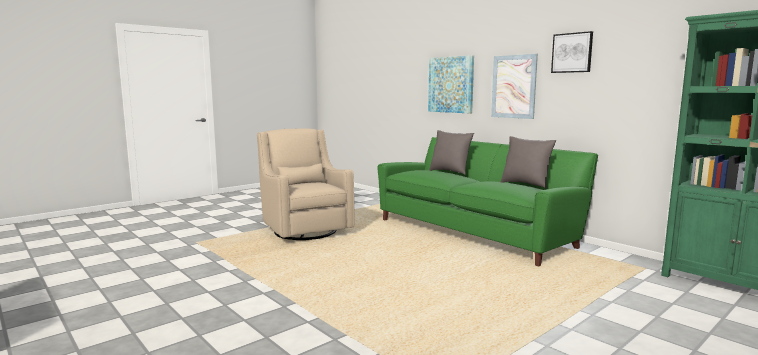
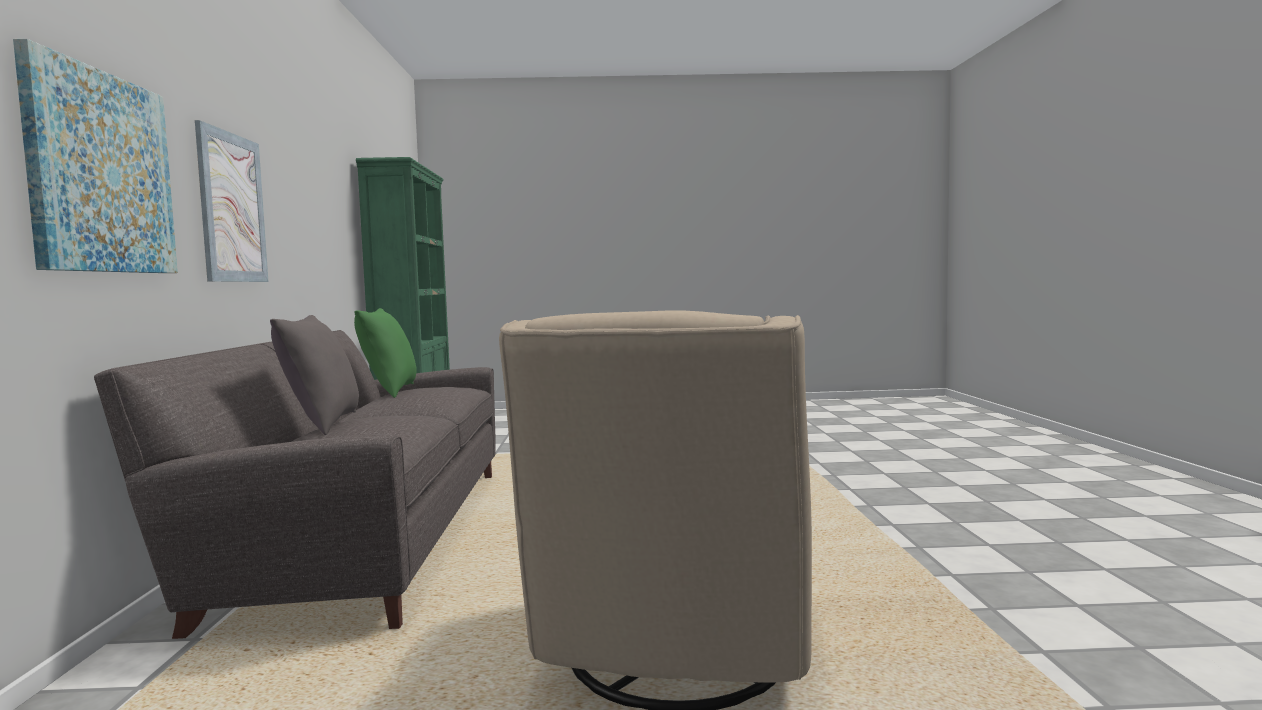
camera: 140 degrees left, 5 degrees down
(475, 232) = (365, 535): green sofa -> grey sofa
(525, 184) = (389, 392): grey pillow -> green pillow
(572, 53) = (287, 159): picture -> none

